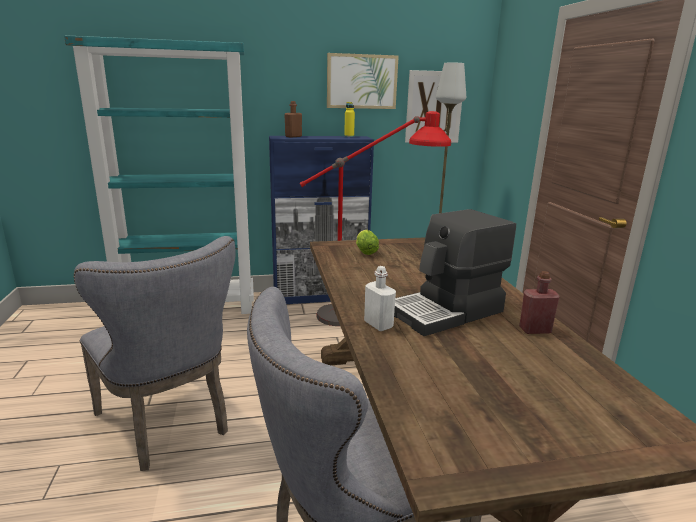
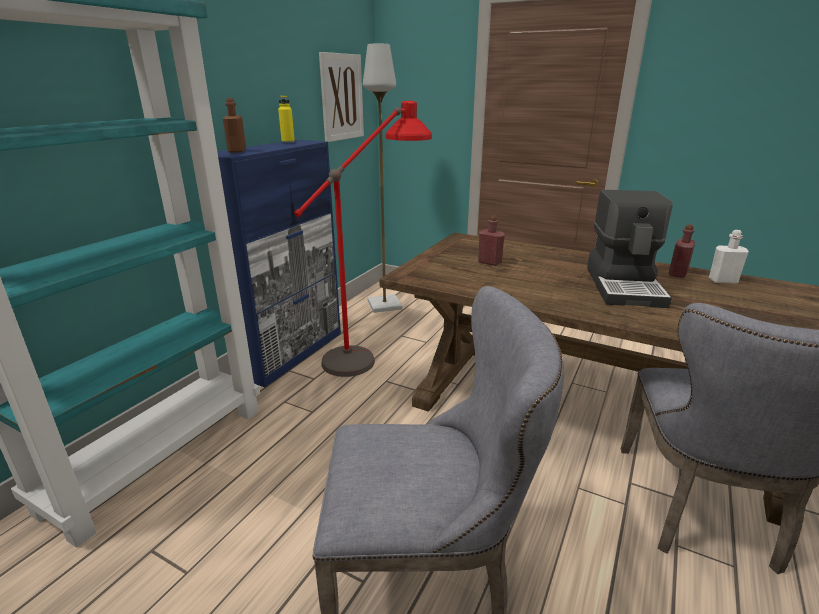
camera: 50 degrees left, 5 degrees up
(361, 81) = (280, 67): picture -> none
(365, 251) = (448, 267): lettuce -> none
(378, 324) = (634, 316): white bottle -> white bottle (723, 281)
(402, 259) = (489, 262): none -> red bottle

